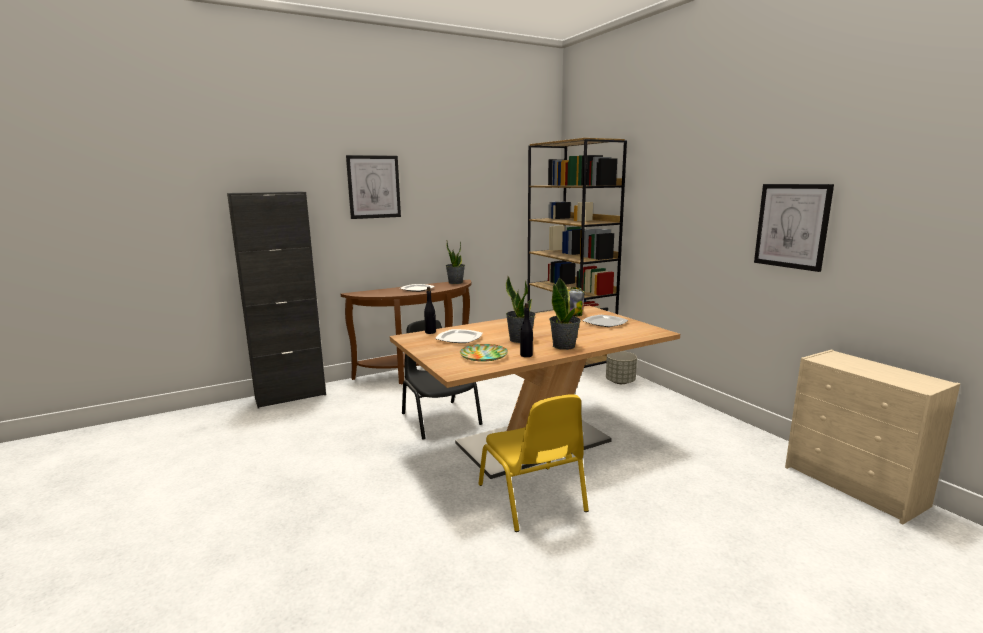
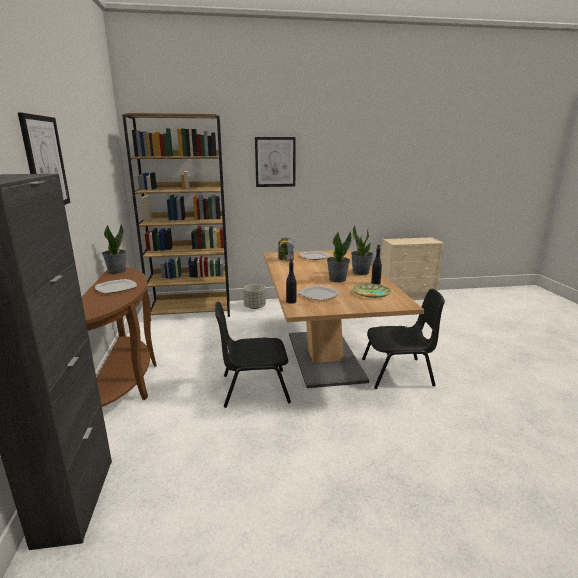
camera: 70 degrees left, 5 degrees up
(532, 498) = (398, 372): yellow chair -> black chair
(792, 226) = (355, 177): picture -> picture (275, 162)

